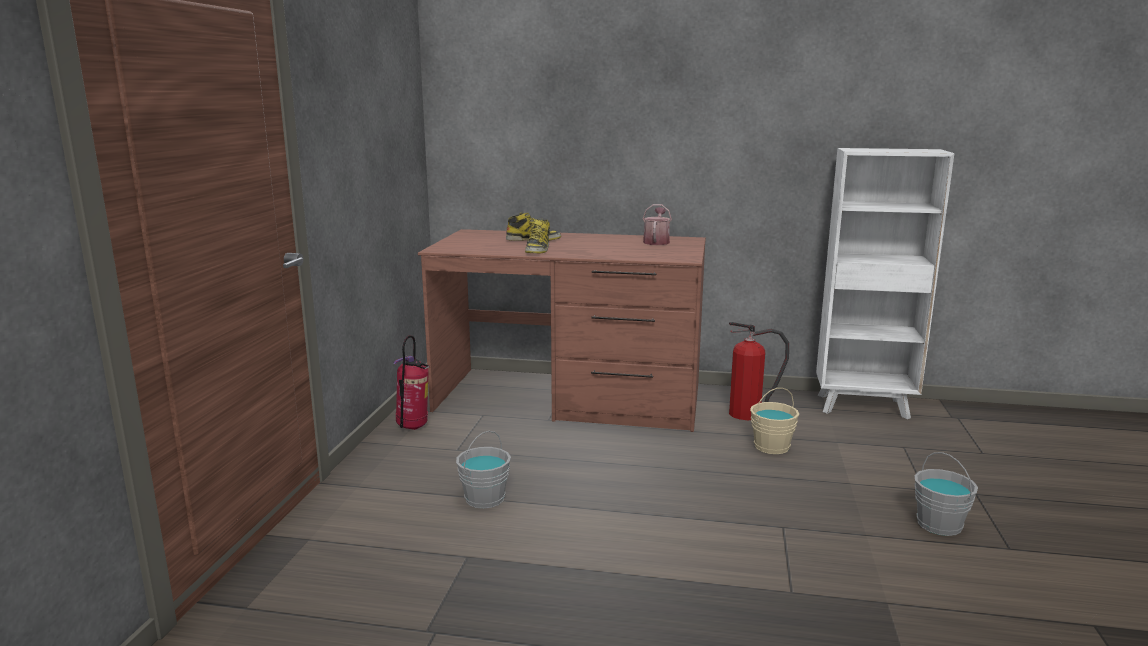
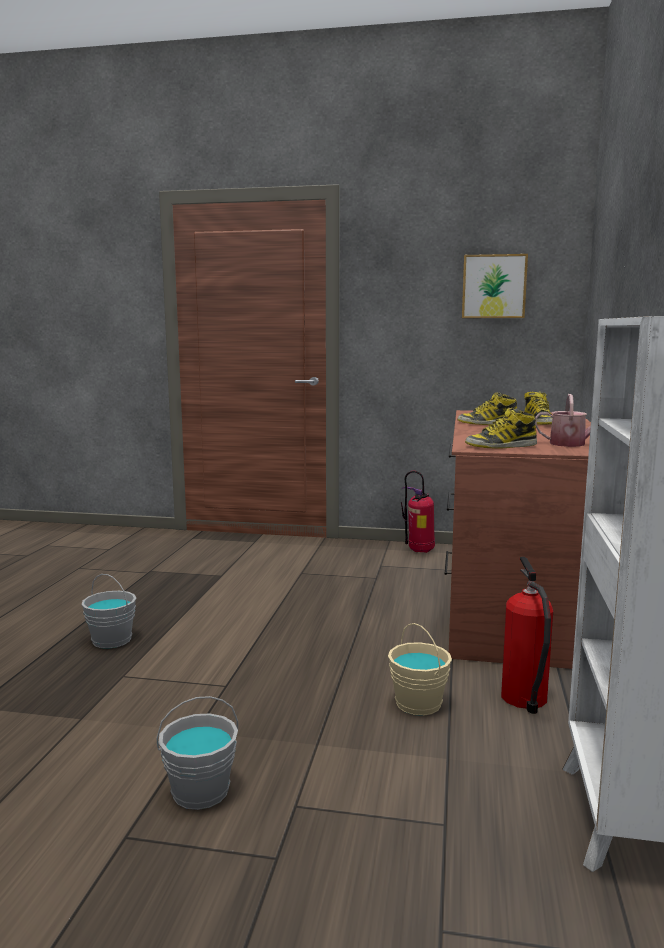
camera: 90 degrees right, 5 degrees down
(388, 106) = (494, 286): none -> picture
(484, 498) = (299, 576): grey bucket -> grey bucket (112, 640)
(674, 253) = (501, 446): none -> boot

